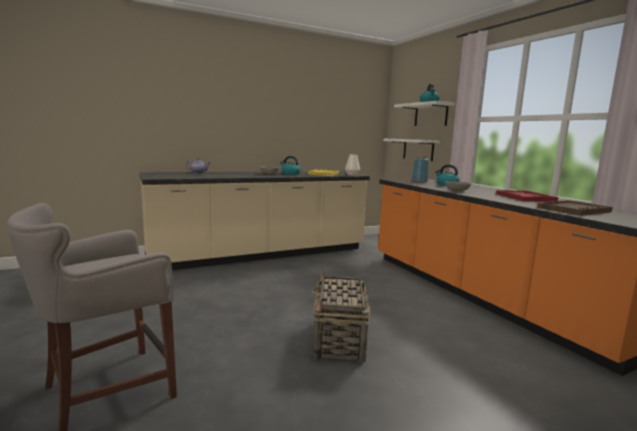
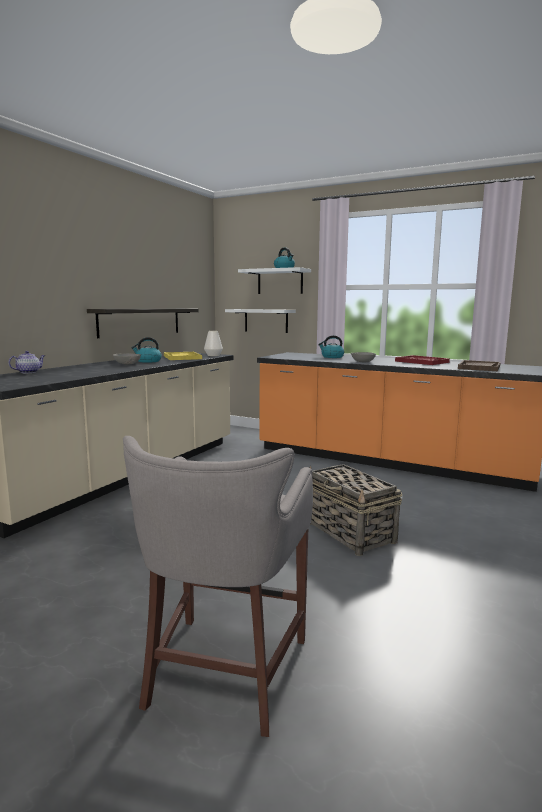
camera: 35 degrees left, 0 degrees up
(304, 145) = (140, 322): none -> shelf
(419, 181) = (298, 356): blue vase -> none

